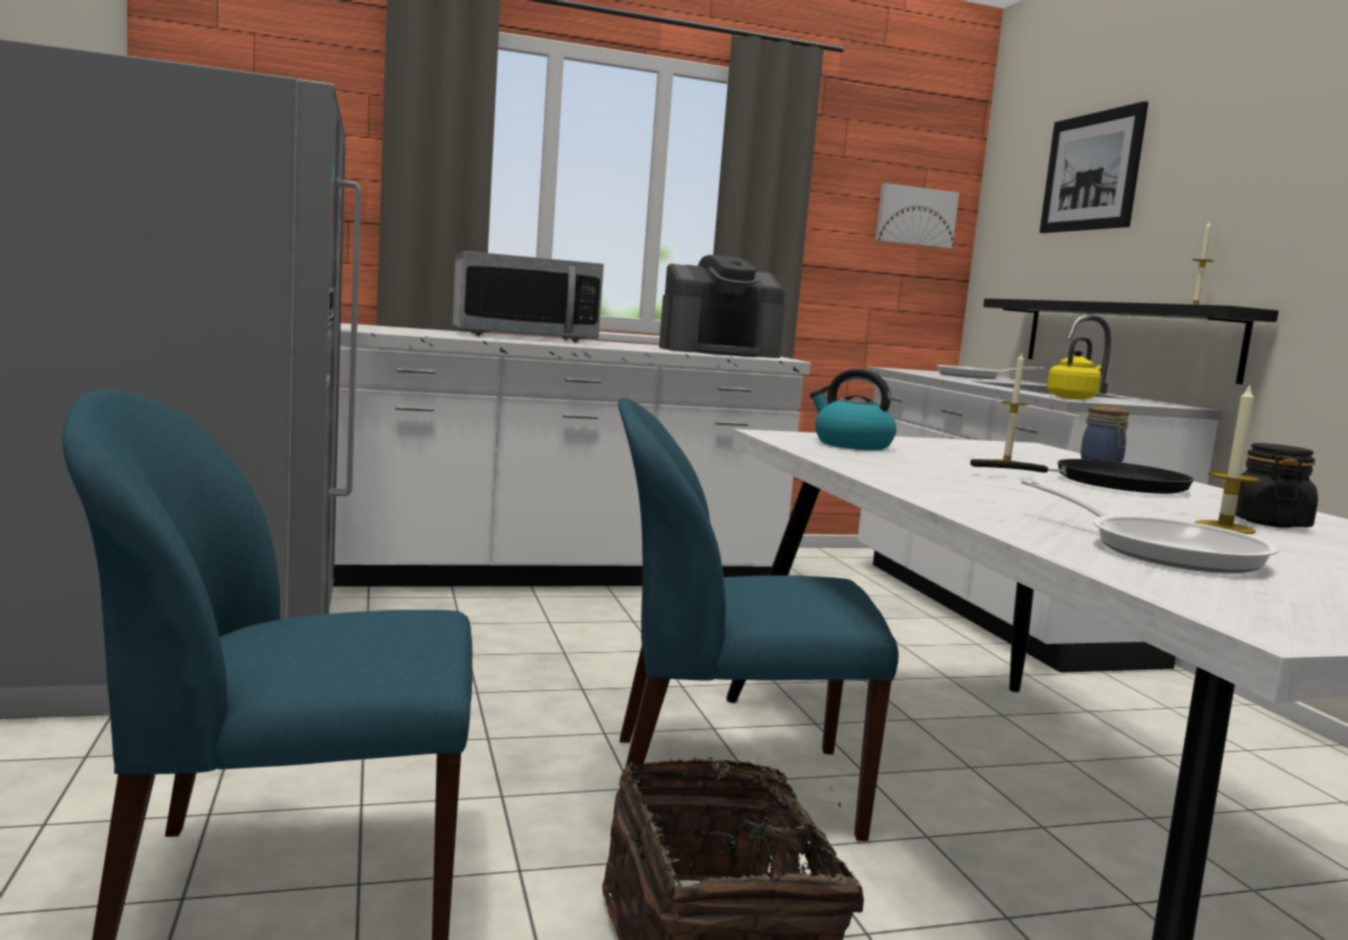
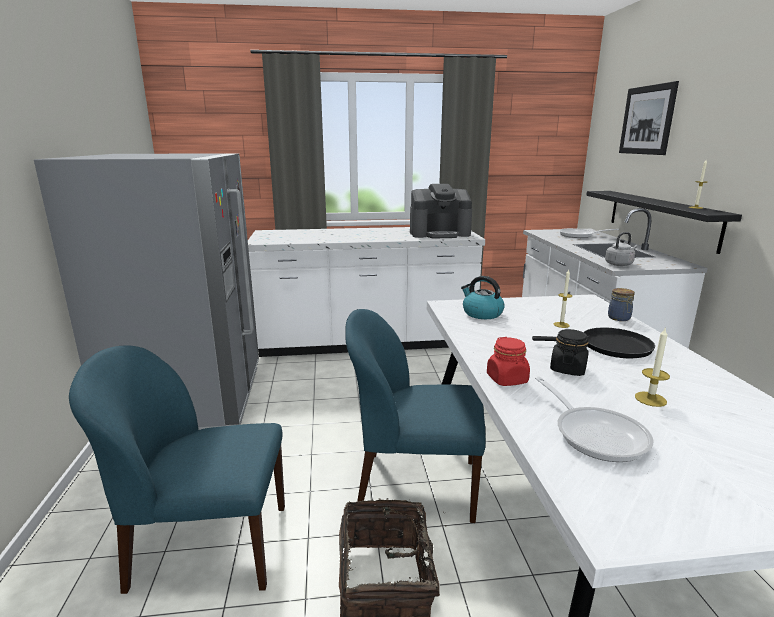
camera: 10 degrees right, 10 degrees up
(524, 337) = (342, 232): microwave -> none
(915, 216) = (552, 143): picture -> none
(957, 500) = (507, 379): none -> red jar
(1073, 398) = (619, 264): yellow kettle -> grey kettle
(1268, 522) = (681, 389): black jar -> black jar (568, 369)

